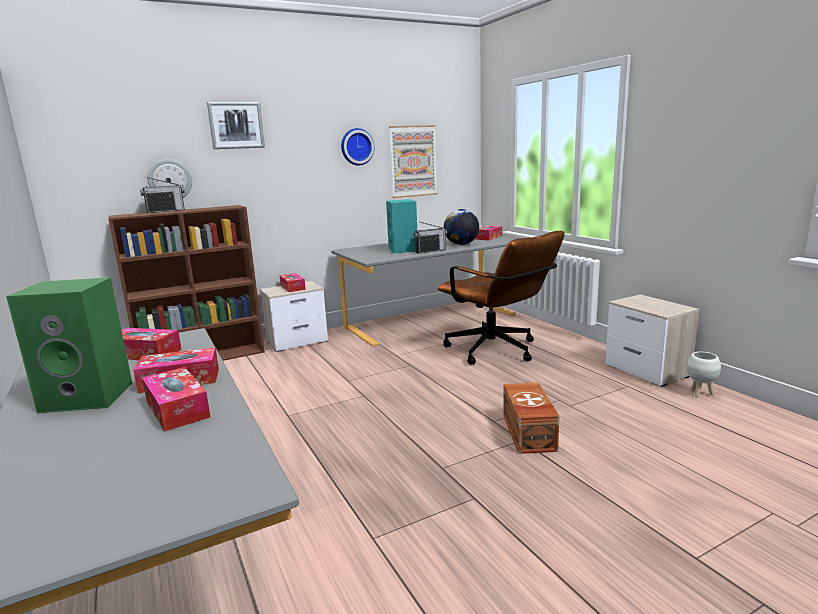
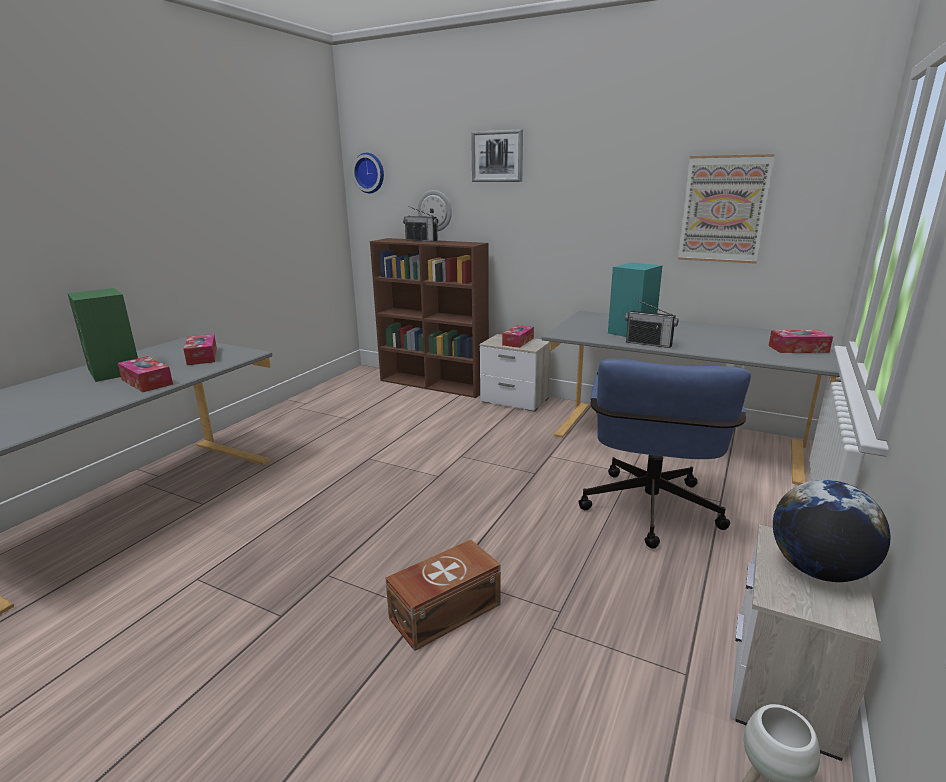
camera: 55 degrees right, 5 degrees up
(177, 409) = (90, 398): tissue box -> none
(356, 147) = (635, 184): wall clock -> wall clock (370, 173)
(461, 244) = (718, 347): globe -> globe (818, 570)
(498, 352) = (649, 515): brown office chair -> blue office chair

